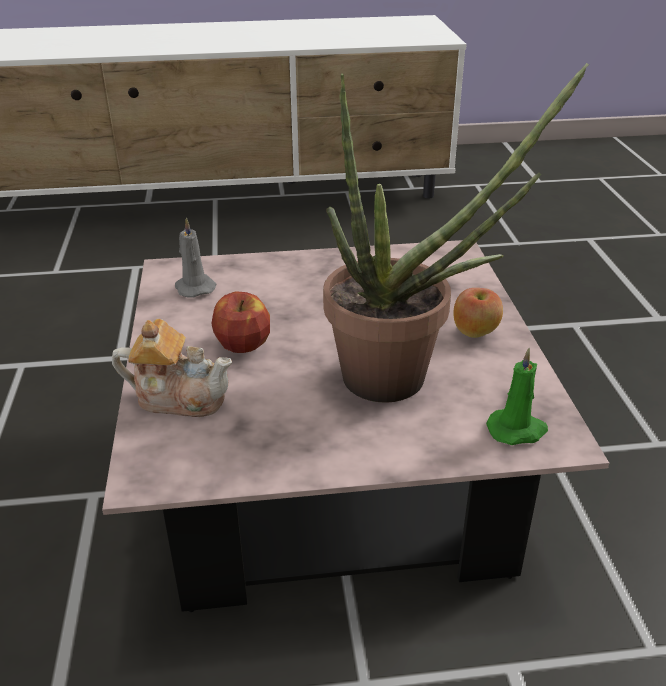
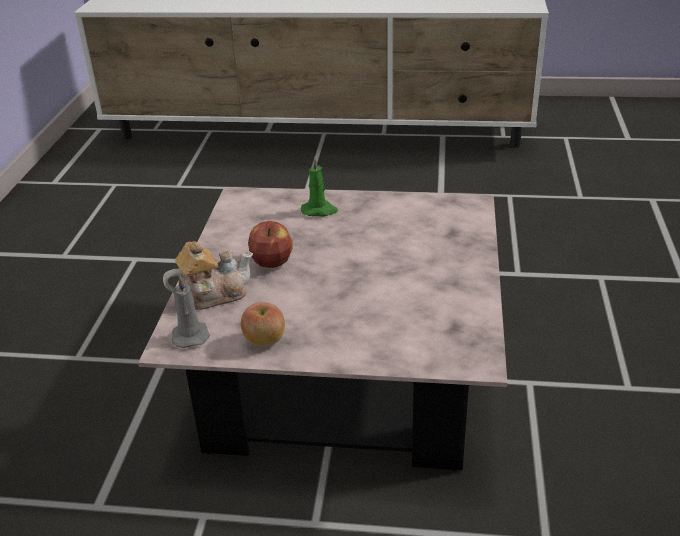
camera: 15 degrees right, 0 degrees up
(179, 397) = (212, 295): teapot -> teapot turned 45 degrees counterclockwise
(194, 287) = (252, 213): grey candle -> grey candle (190, 335)
(403, 378) = (380, 301): potted plant -> none
(475, 332) = (454, 272): apple -> apple (264, 341)
(517, 430) = (448, 350): green candle -> green candle (319, 210)

